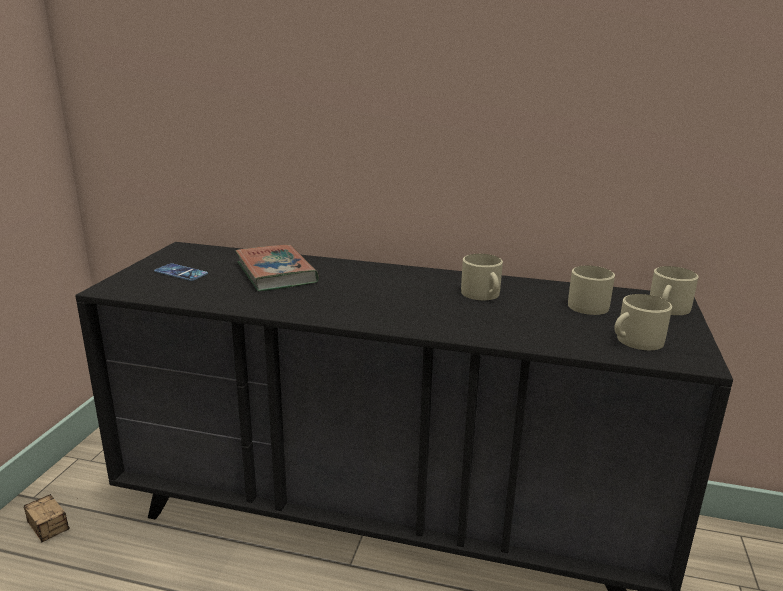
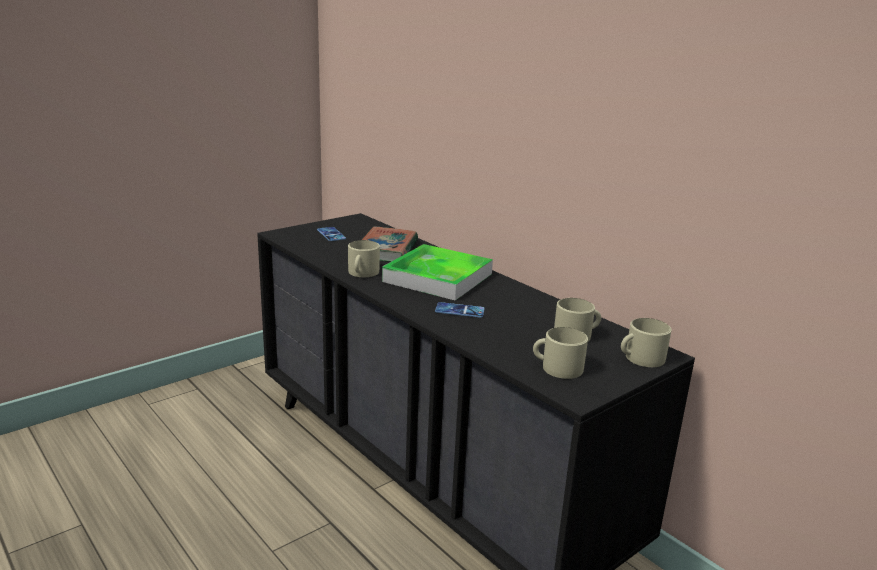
camera: 35 degrees right, 0 degrees up
(58, 541) = (230, 398): storage box -> none
(380, 288) = (438, 277): none -> tray
(460, 315) = (459, 310): none -> phone
(483, 295) = (504, 303): beige mug -> beige mug (362, 273)

